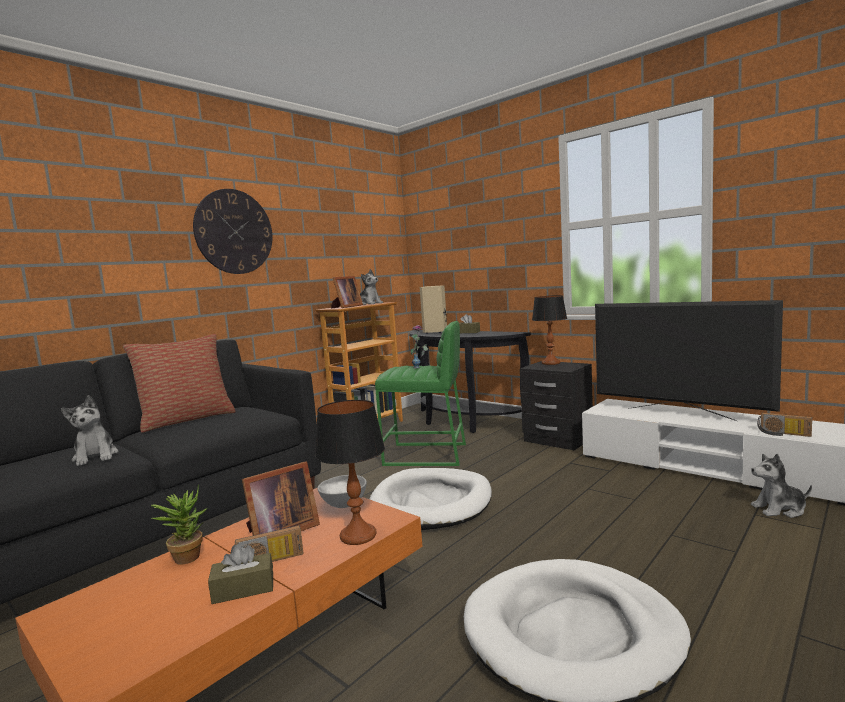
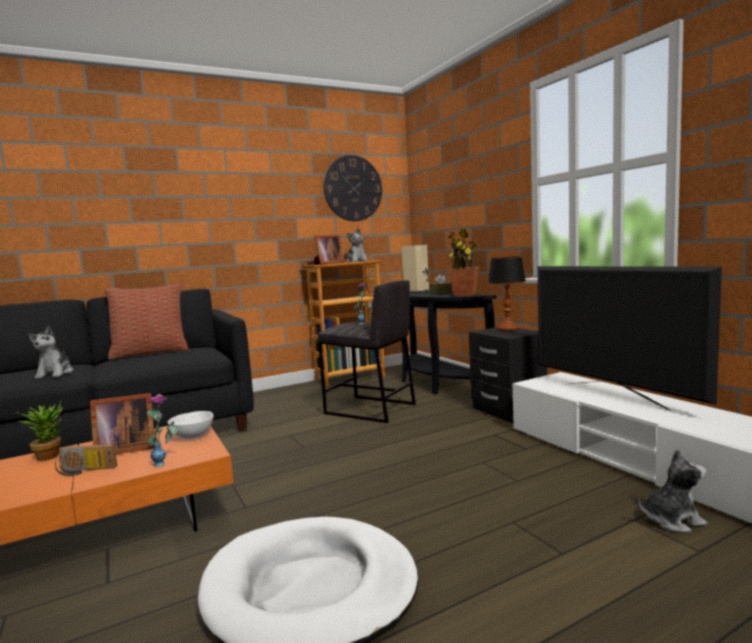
camera: 20 degrees right, 0 degrees up
(234, 232) = (223, 195): wall clock -> wall clock (353, 188)
(243, 589) = (46, 485): brown tissue box -> none
(357, 535) = (167, 461): table lamp -> vase
(426, 455) = (370, 409): green stool -> grey stool
(432, 502) = (328, 452): white dog bed -> none
(499, 333) = (465, 295): none -> potted plant
(779, 509) = (671, 520): plush toy -> plush toy turned 150 degrees clockwise
(783, 434) = (704, 432): radio -> none

